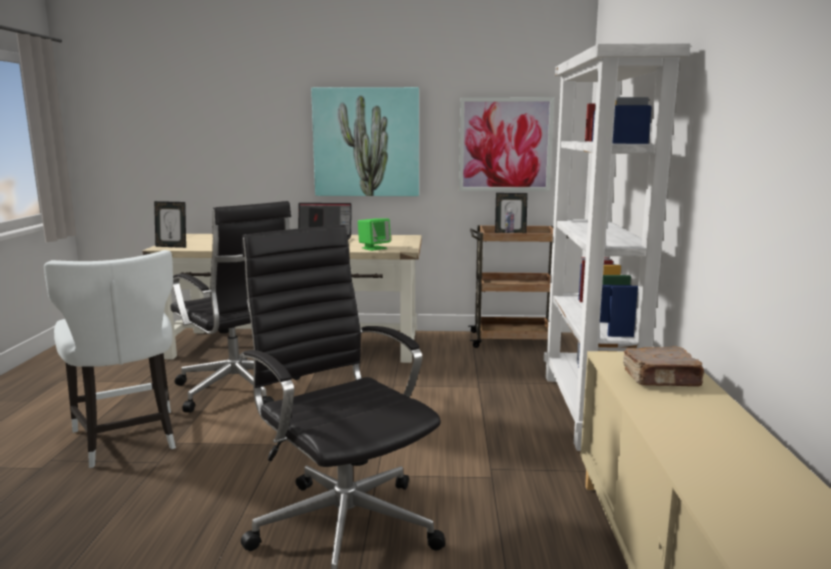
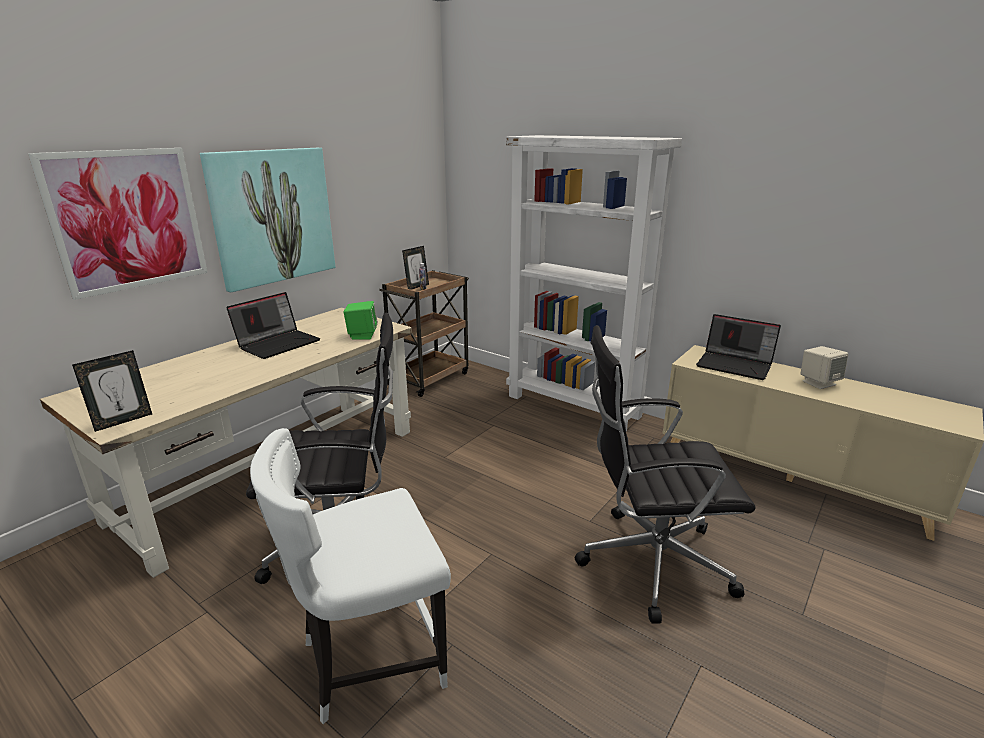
camera: 55 degrees left, 10 degrees up
(127, 439) = (369, 659): white chair -> white chair turned 150 degrees clockwise
(505, 144) = (393, 201): picture -> picture (128, 220)
(662, 379) = (735, 365): brown book -> laptop
(718, 435) = (818, 383): none -> beige speaker

